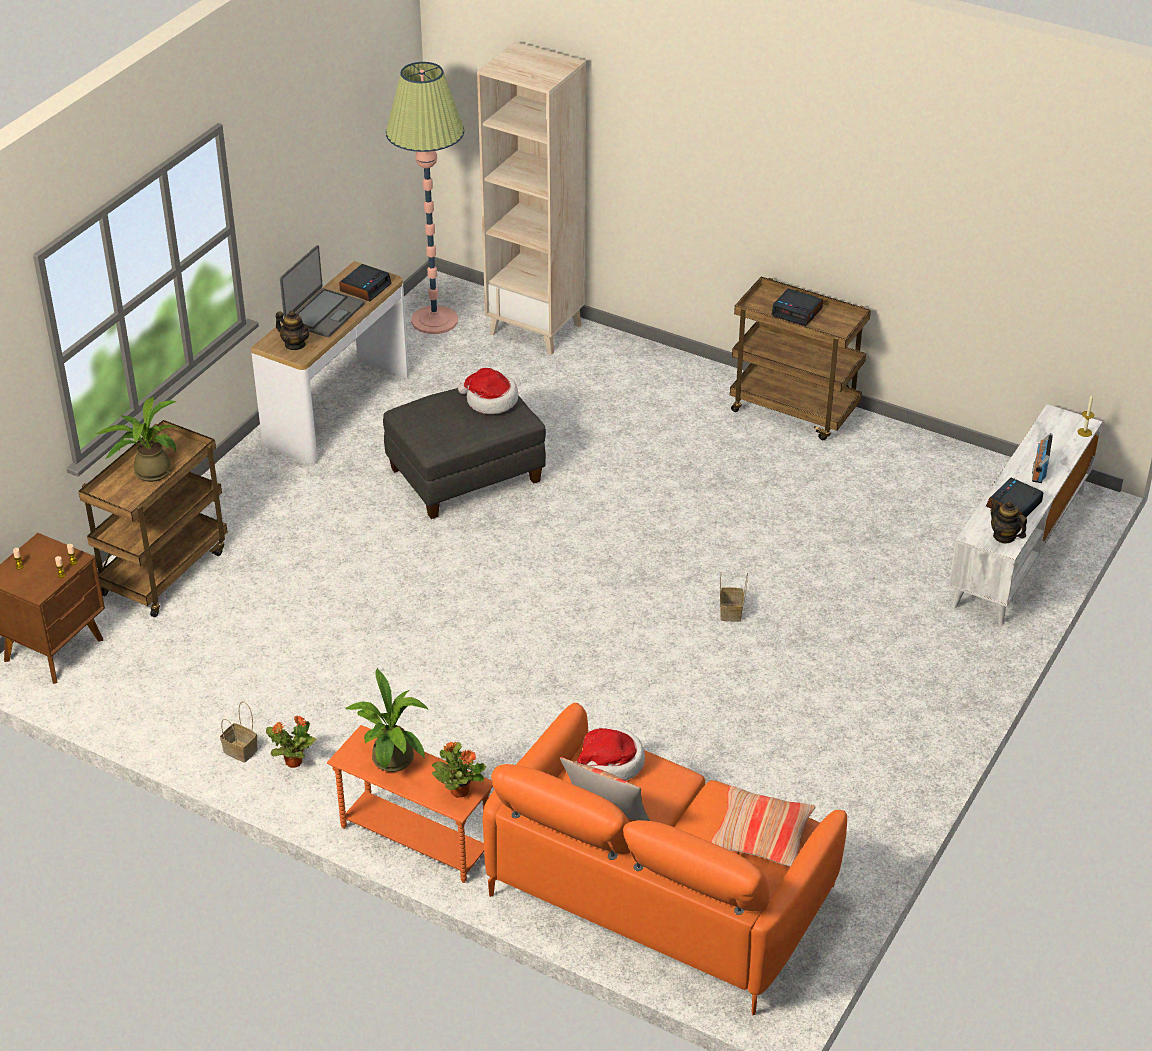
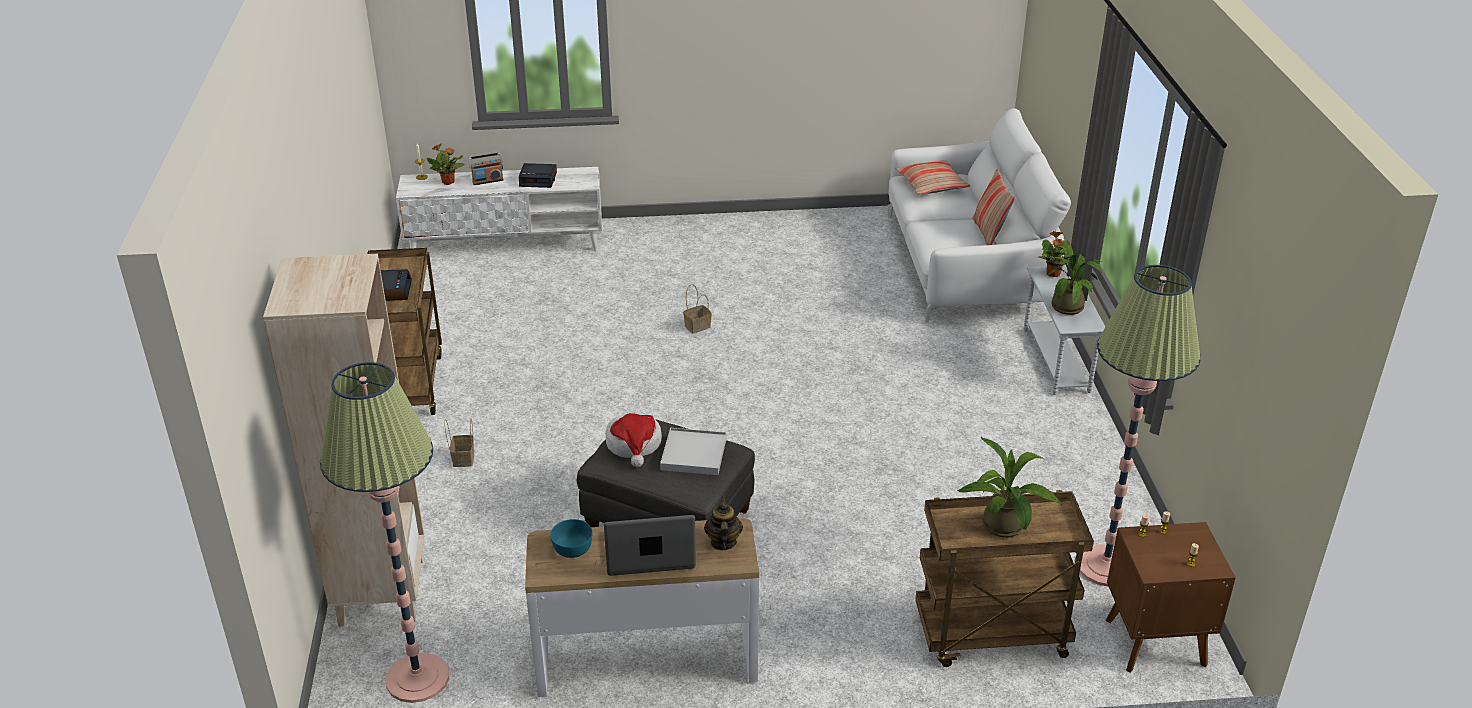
camera: 125 degrees left, 5 degrees down
(145, 676) = (1105, 566): none -> floor lamp
(241, 750) = (1097, 471): basket -> basket (463, 458)
(293, 762) = (1072, 442): potted plant -> potted plant (448, 182)
(365, 287) = (572, 549): alarm clock -> turquoise bowl
(415, 840) = (1056, 360): orange side table -> white side table
(446, 423) = (693, 454): none -> white tray
(610, 763) = (949, 244): hat -> none
(661, 891) = (966, 265): orange sofa -> white sofa
(1004, 536) = (577, 174): teapot -> none

